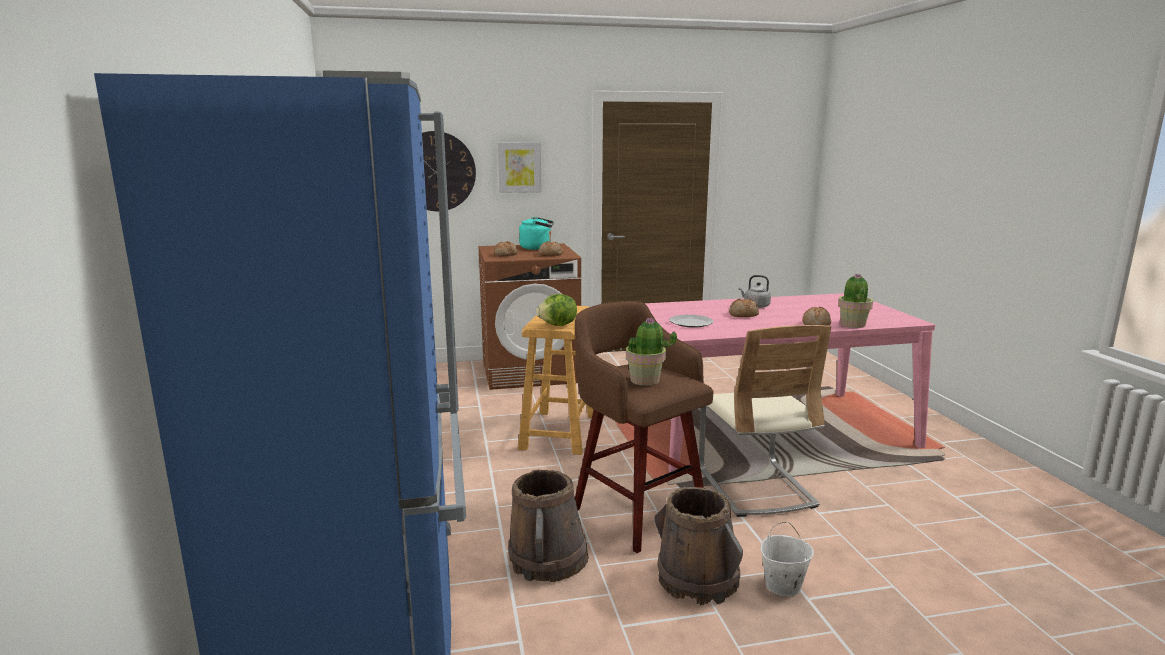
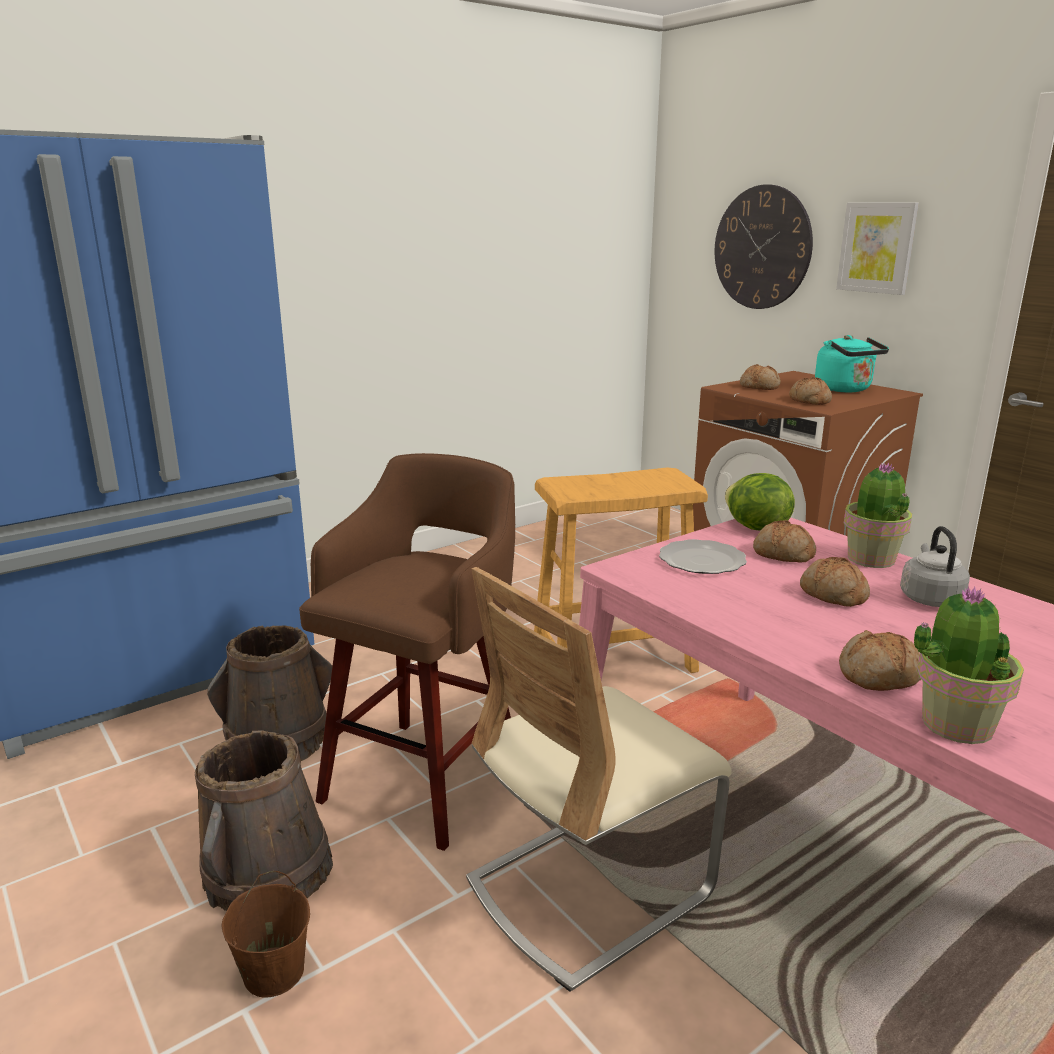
camera: 65 degrees right, 5 degrees up
(558, 325) = (571, 490): lettuce -> lettuce (755, 528)
(645, 380) = (387, 580): potted plant -> potted plant (871, 559)
(695, 312) = (782, 554): none -> bread
(782, 586) = (273, 972): white bucket -> brown bucket

